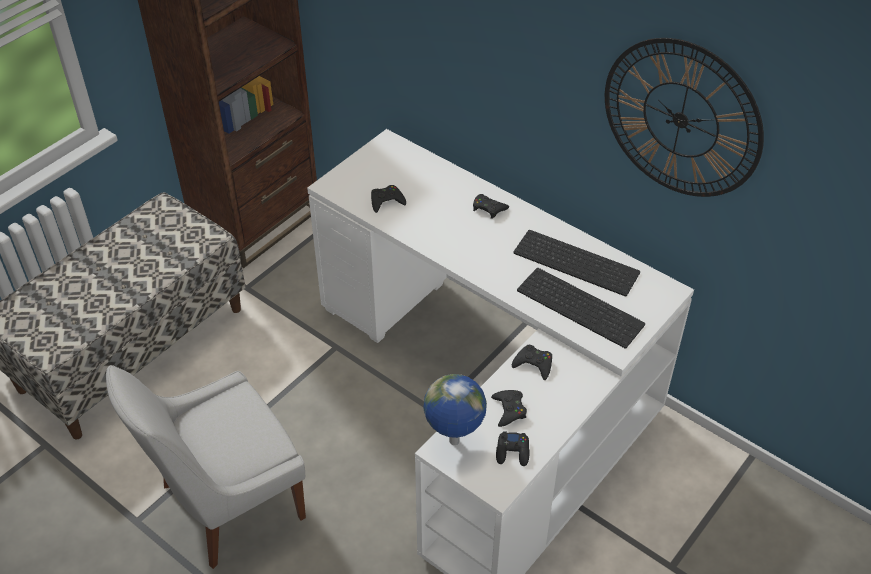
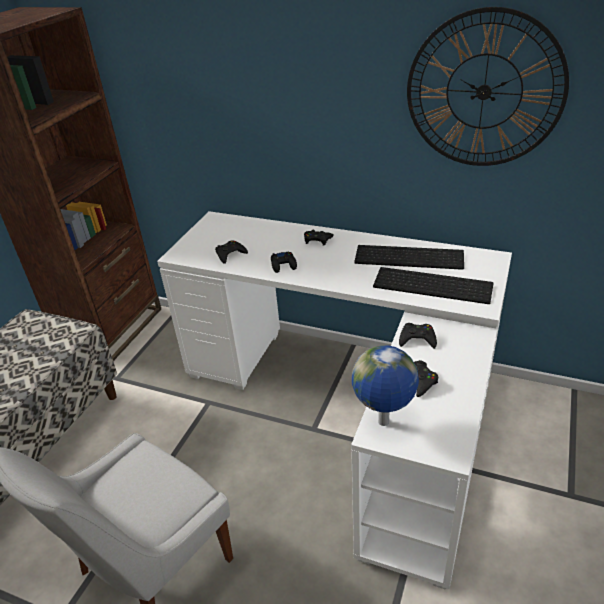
camera: 15 degrees left, 10 degrees down
(513, 452) = (444, 415): black game controller -> black game controller (283, 265)

